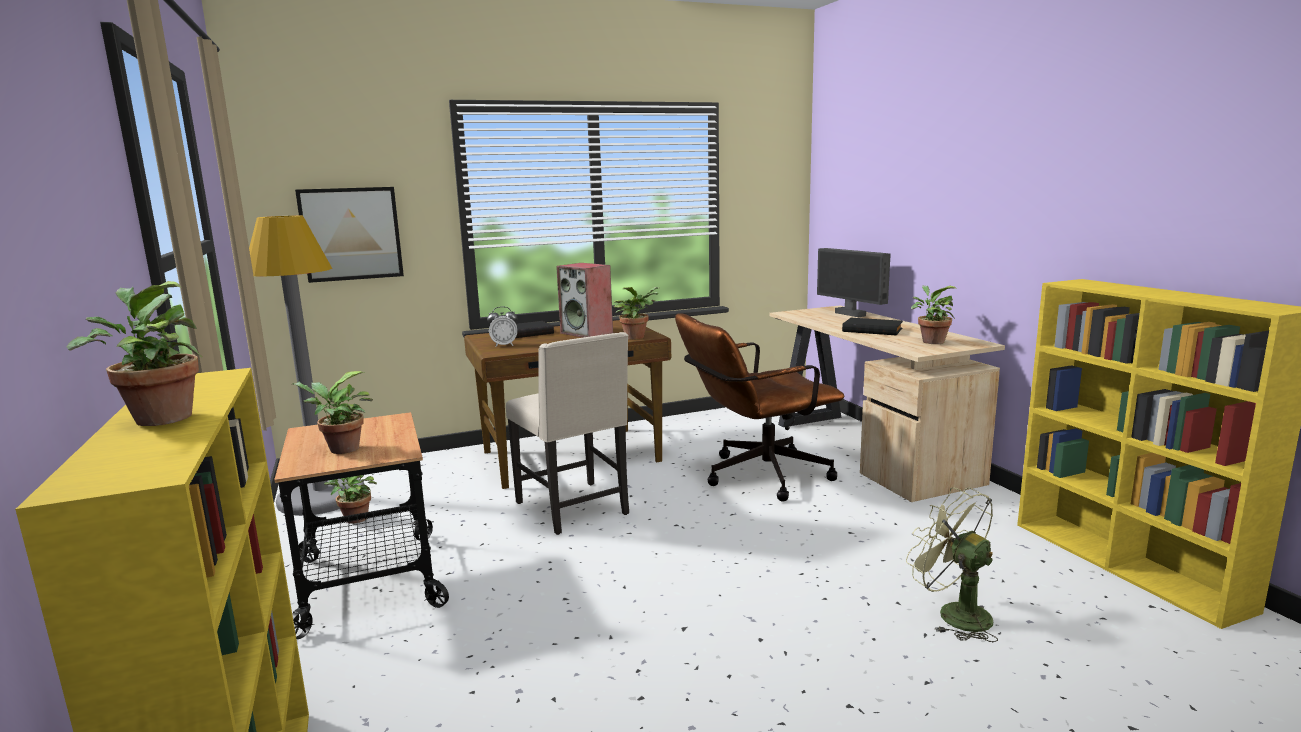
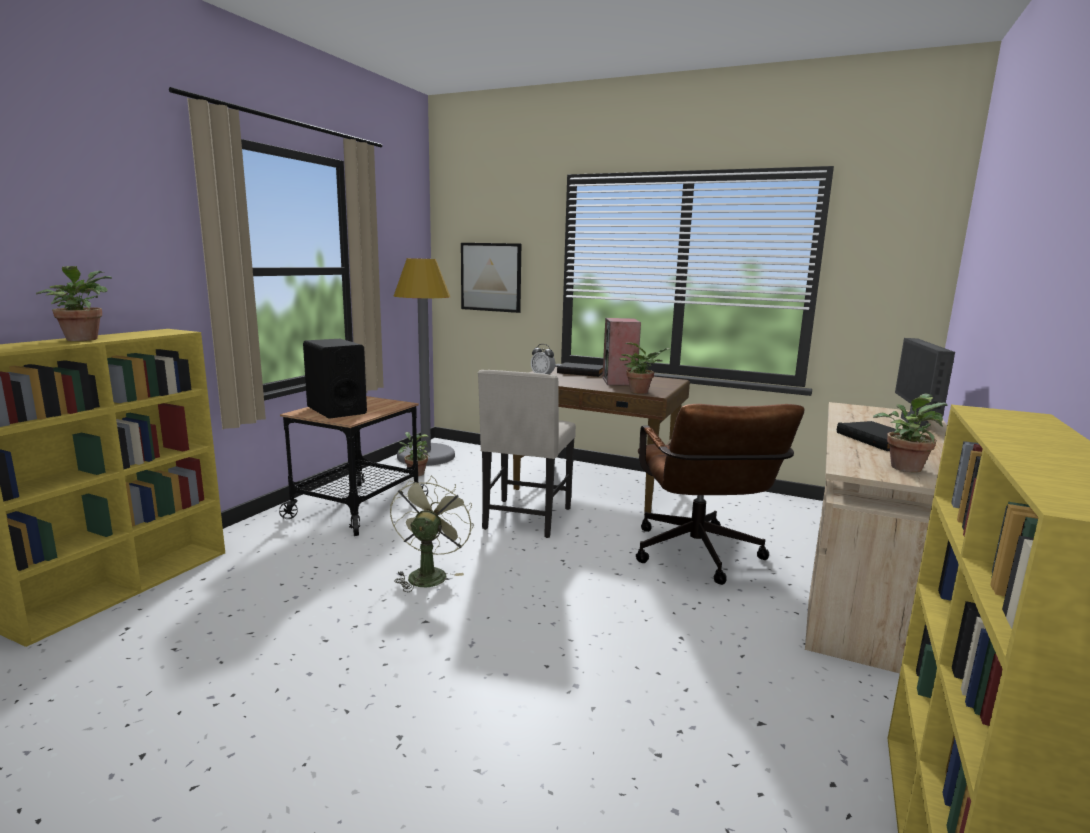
camera: 45 degrees right, 0 degrees up
(340, 450) = (336, 410): potted plant -> black speaker
(756, 477) = (699, 558): brown office chair -> brown office chair turned 120 degrees counterclockwise
(953, 614) = (618, 749): green fan -> green fan (429, 574)

